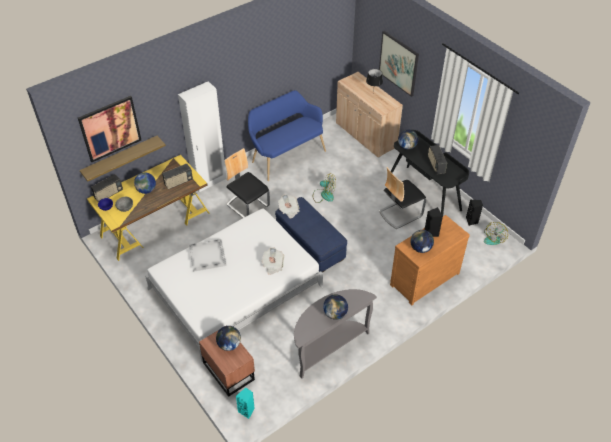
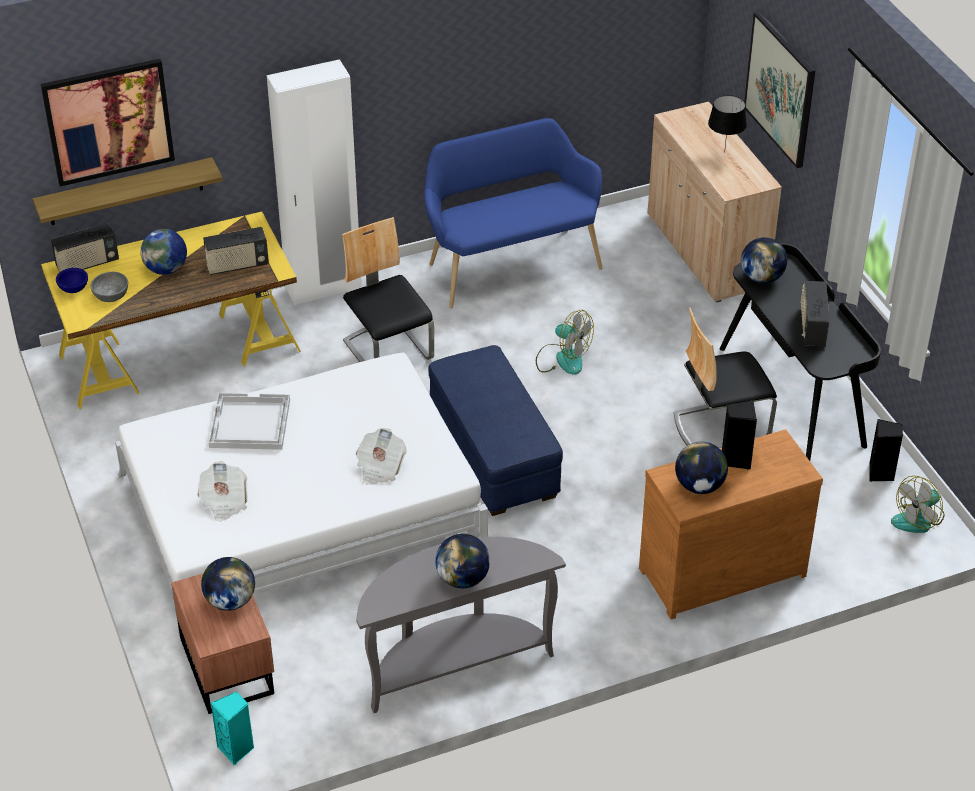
camera: 15 degrees right, 5 degrees down
(289, 210) = (458, 367): newspaper -> newspaper (224, 502)

